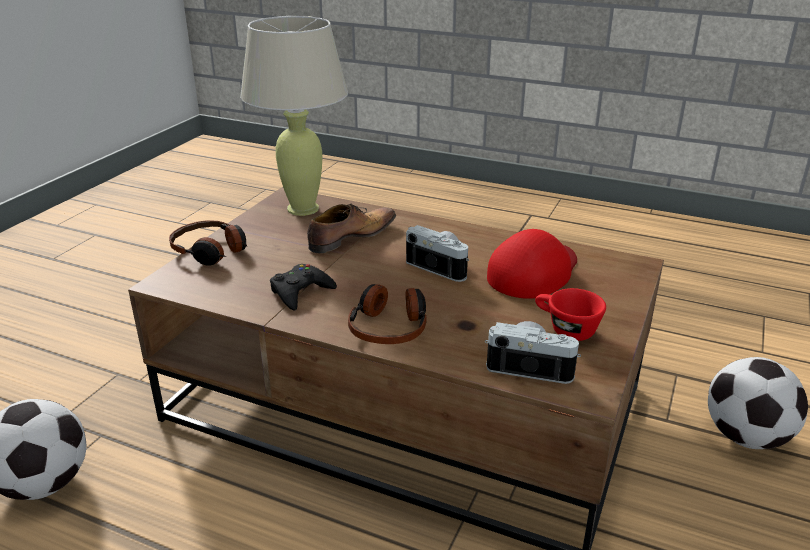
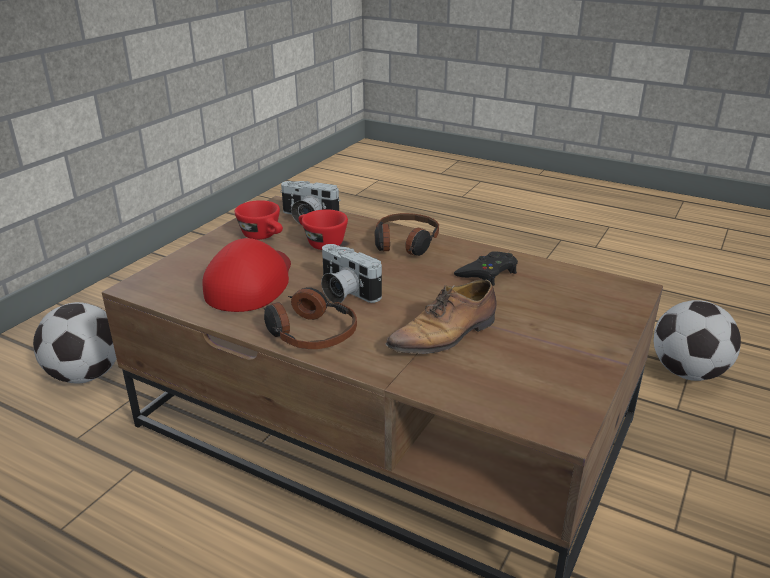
camera: 175 degrees left, 0 degrees up
(210, 251) = (611, 323): headphones -> headphones (309, 332)
(303, 209) = (524, 393): beige table lamp -> none
(491, 323) = (320, 243): none -> red cup
(534, 272) = (251, 282): red cap -> red cap turned 150 degrees clockwise

